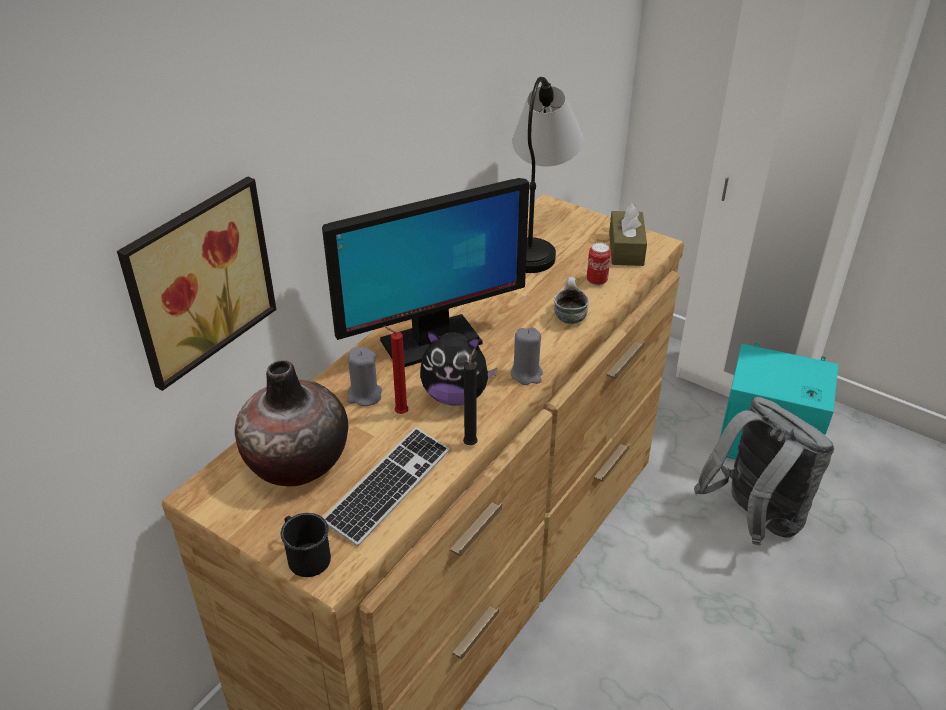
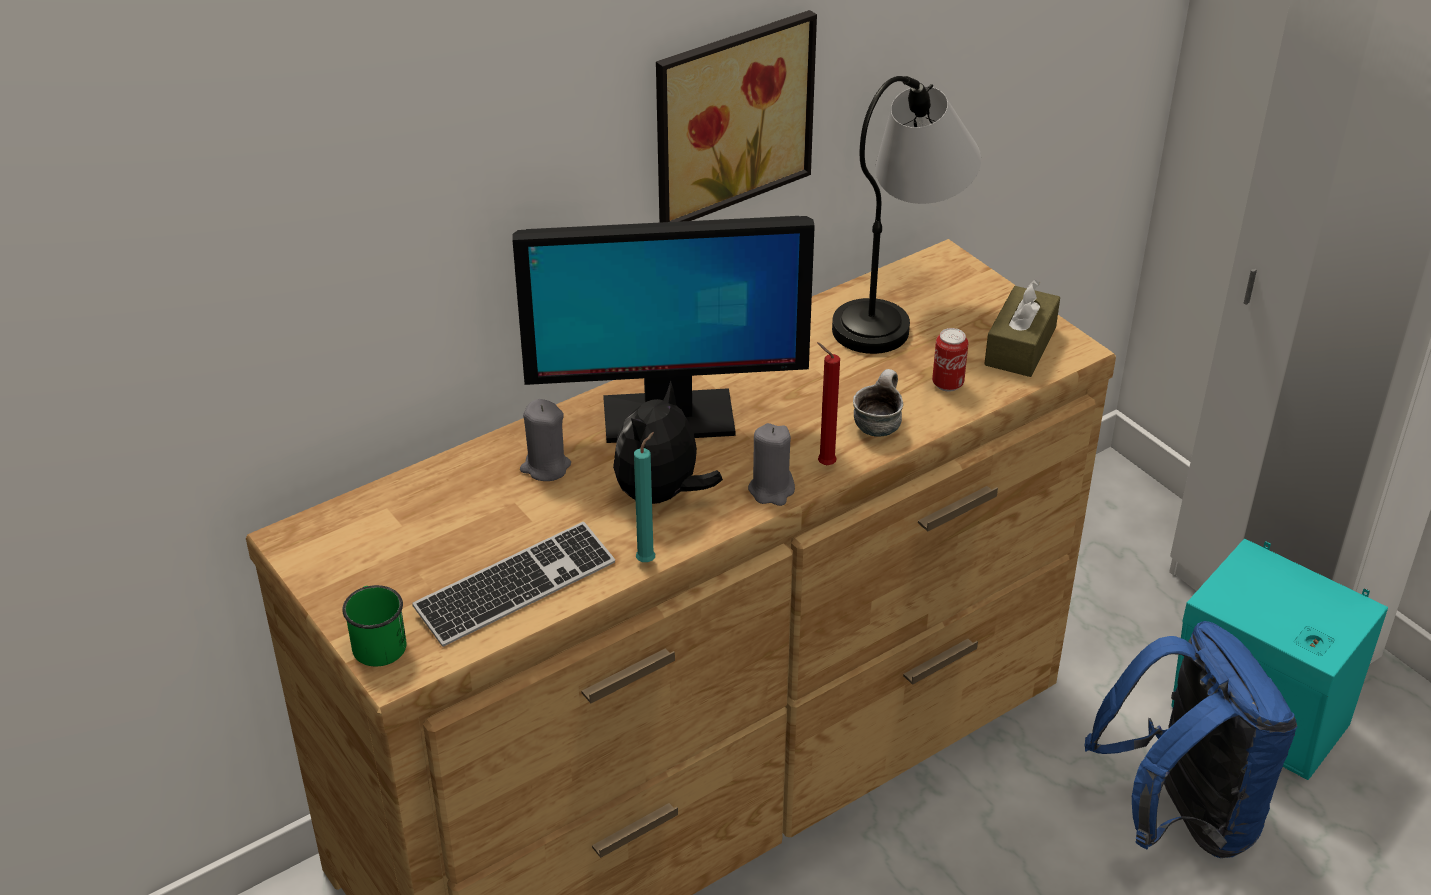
camera: 20 degrees right, 0 degrees up
(196, 279) = (330, 269): picture -> picture (729, 115)
(296, 461) = (422, 528): vase -> none
(305, 556) = (377, 641): black mug -> green mug
(399, 413) = (577, 500): red candle -> red candle (823, 464)
(455, 396) = (661, 495): plush toy -> plush toy turned 90 degrees clockwise
(471, 443) = (648, 560): black candle -> turquoise candle
(753, 519) = (1180, 817): grey backpack -> blue backpack

